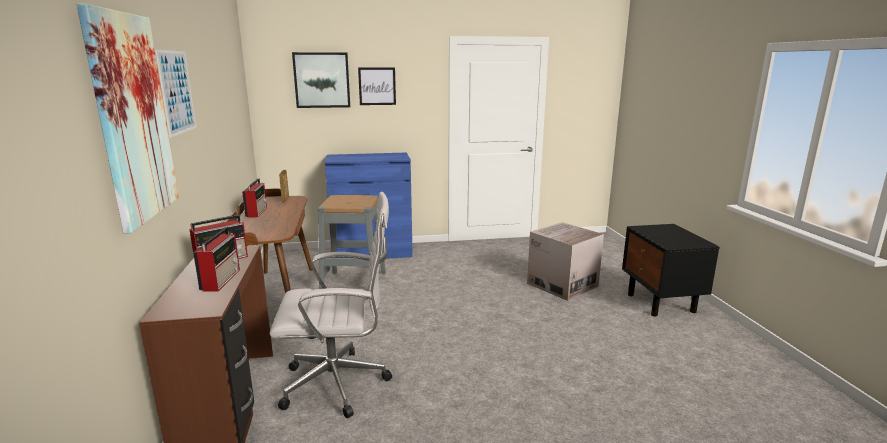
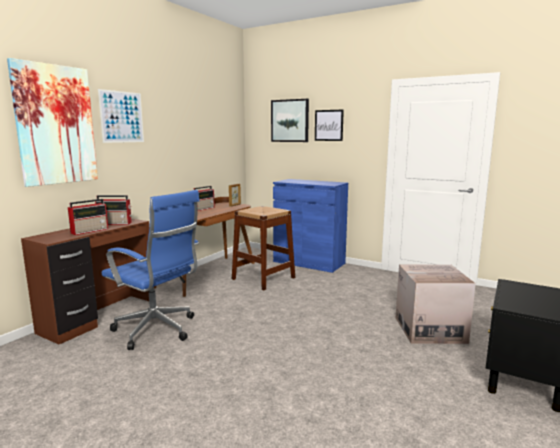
camera: 40 degrees right, 5 degrees down
(340, 383) = (157, 330): white office chair -> blue office chair
(354, 283) = (263, 278): grey stool -> brown stool

